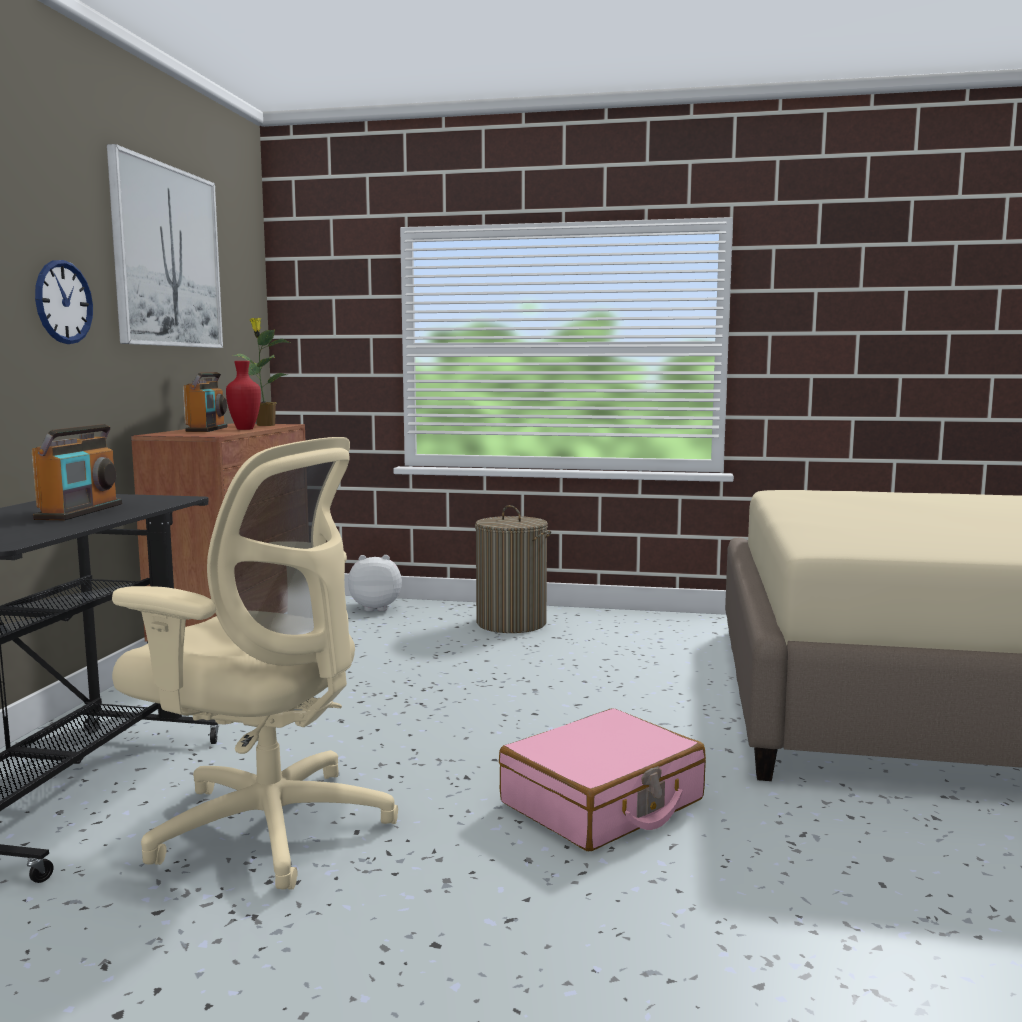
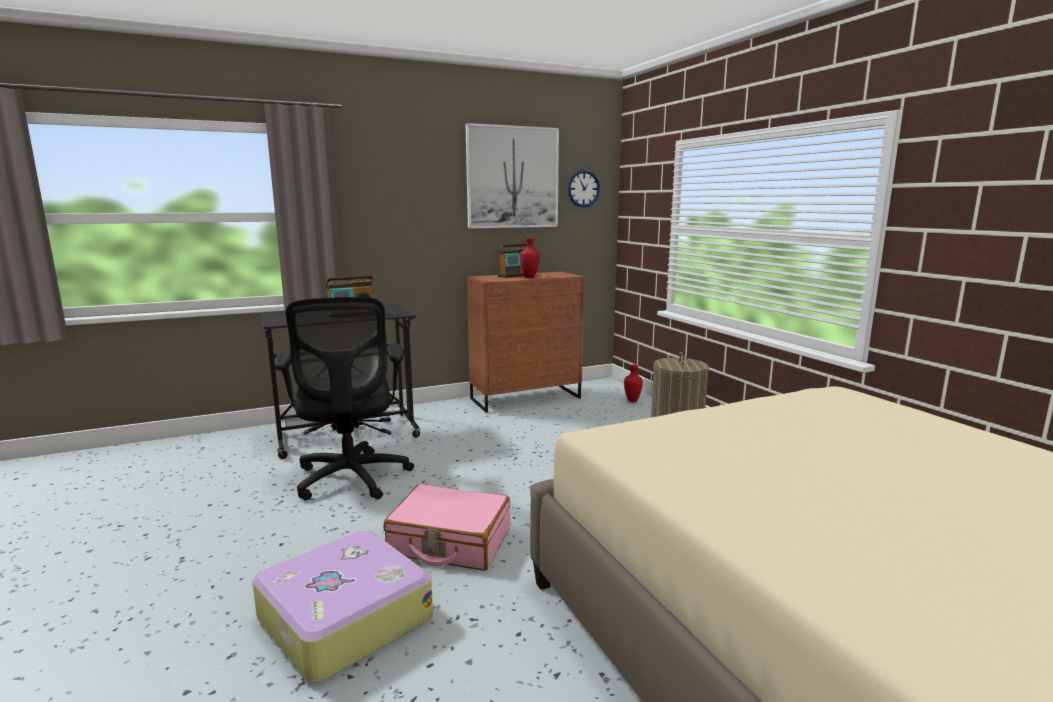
camera: 55 degrees right, 5 degrees up
(63, 302) = (426, 209): wall clock -> wall clock (583, 188)
(257, 826) = (350, 474): beige office chair -> black office chair
(264, 425) = (559, 275): potted plant -> none
(376, 608) = (631, 401): plush toy -> red vase
(733, 925) = (343, 618): none -> suitcase

